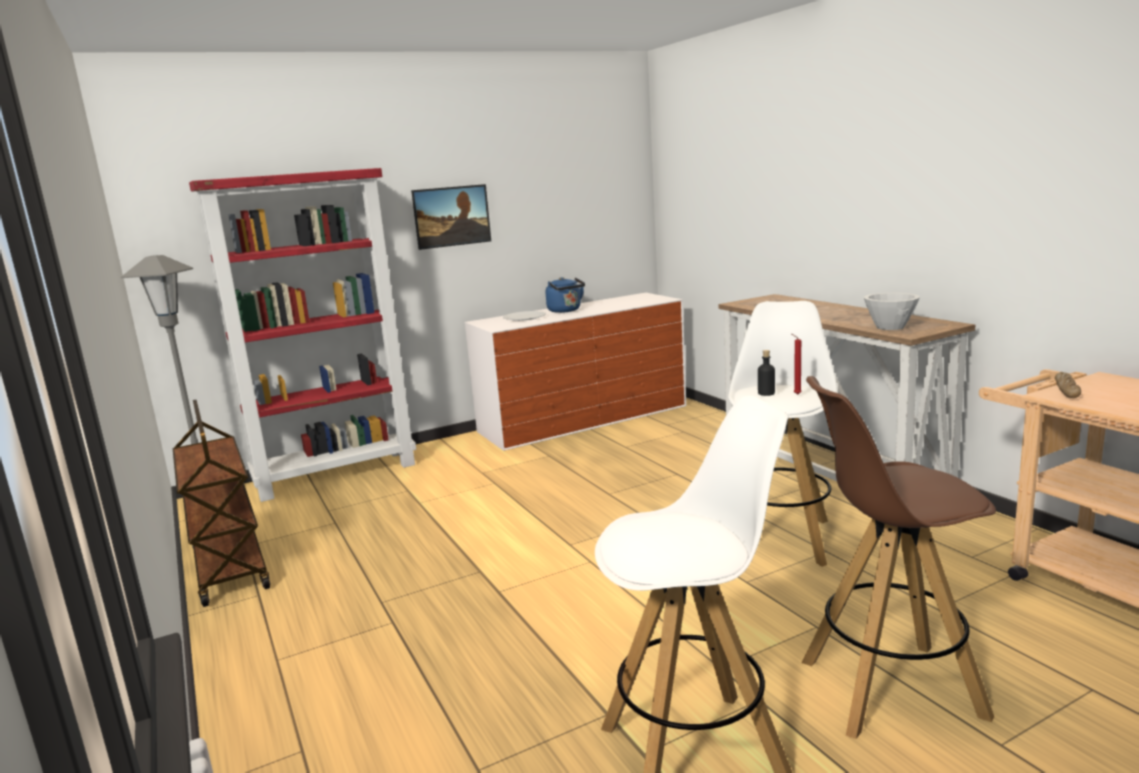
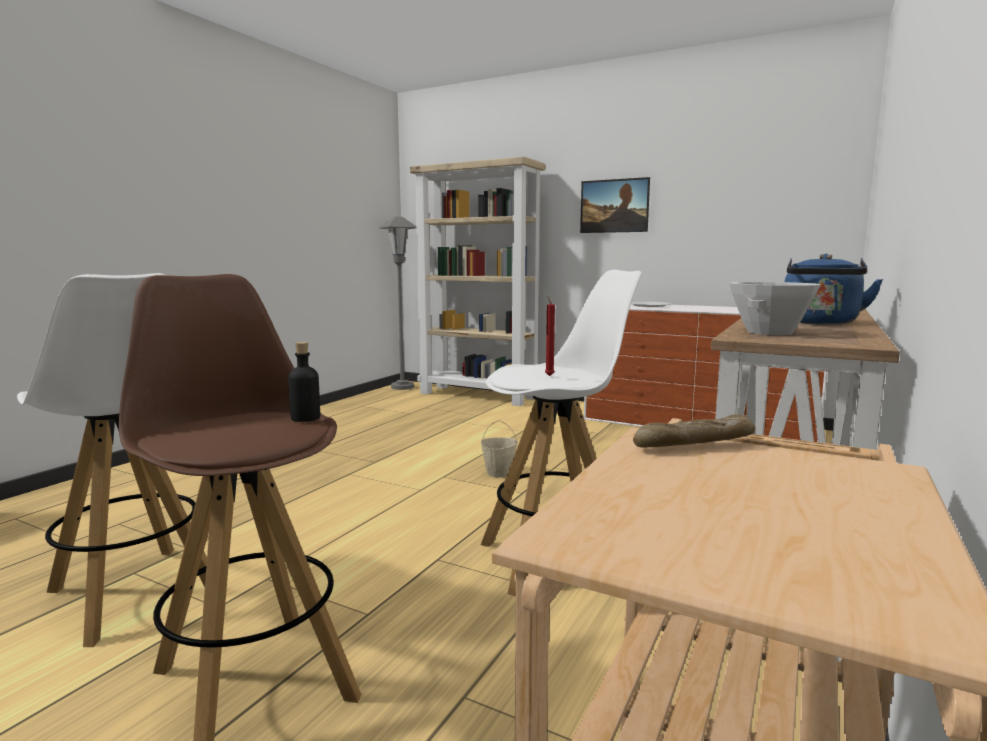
camera: 55 degrees right, 5 degrees down
(229, 567) = (334, 410): brown cart -> none
(337, 474) = (479, 395): red bookcase -> beige bookcase
(566, 311) = (695, 307): blue kettle -> blue kettle (820, 323)
(593, 518) = (499, 473): none -> beige bucket
(766, 393) = (538, 369): black bottle -> black bottle (305, 418)

